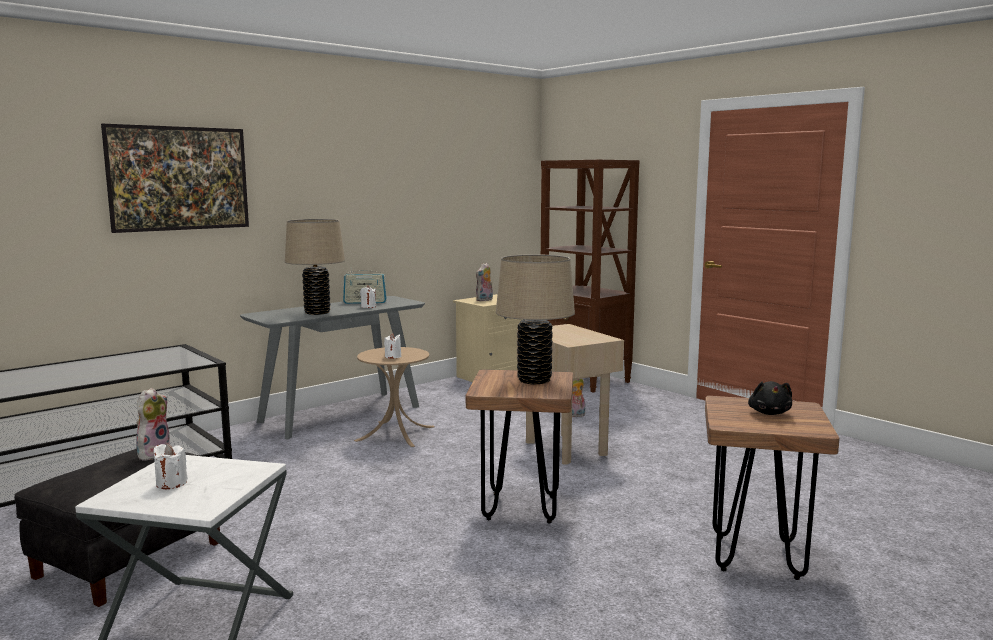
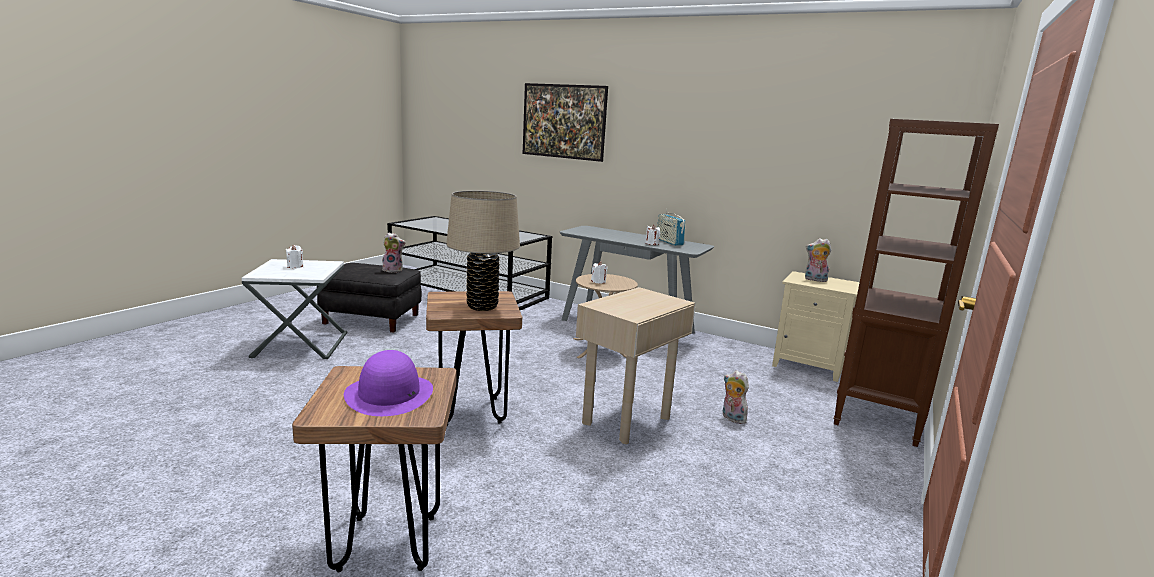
camera: 70 degrees right, 5 degrees up
(317, 312) = (611, 236): beige table lamp -> none
(769, 413) = (389, 394): black plush toy -> purple hat

